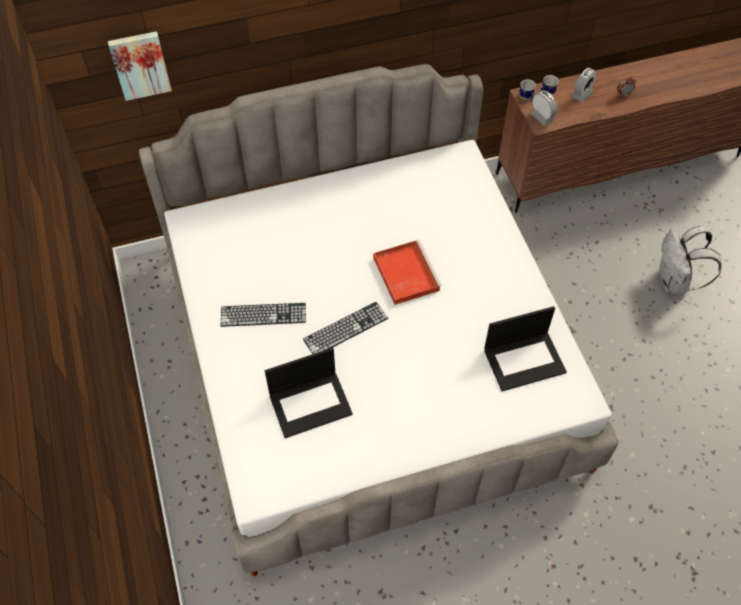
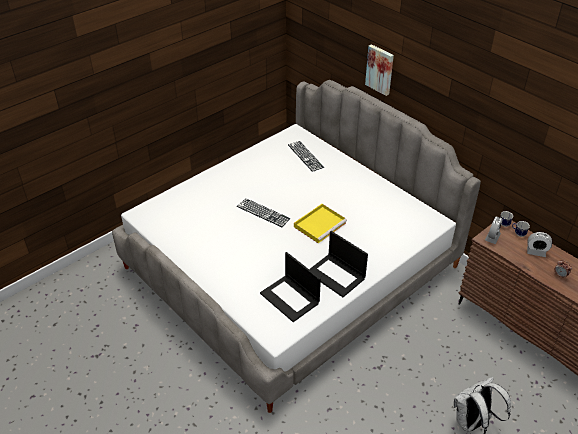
camera: 65 degrees right, 15 degrees down
(140, 64) = (320, 32): picture -> picture (380, 69)
(263, 314) = (252, 179): keyboard -> keyboard (305, 156)
(311, 403) = (205, 215): laptop -> laptop (337, 275)
(405, 273) = (320, 224): red tray -> yellow tray

